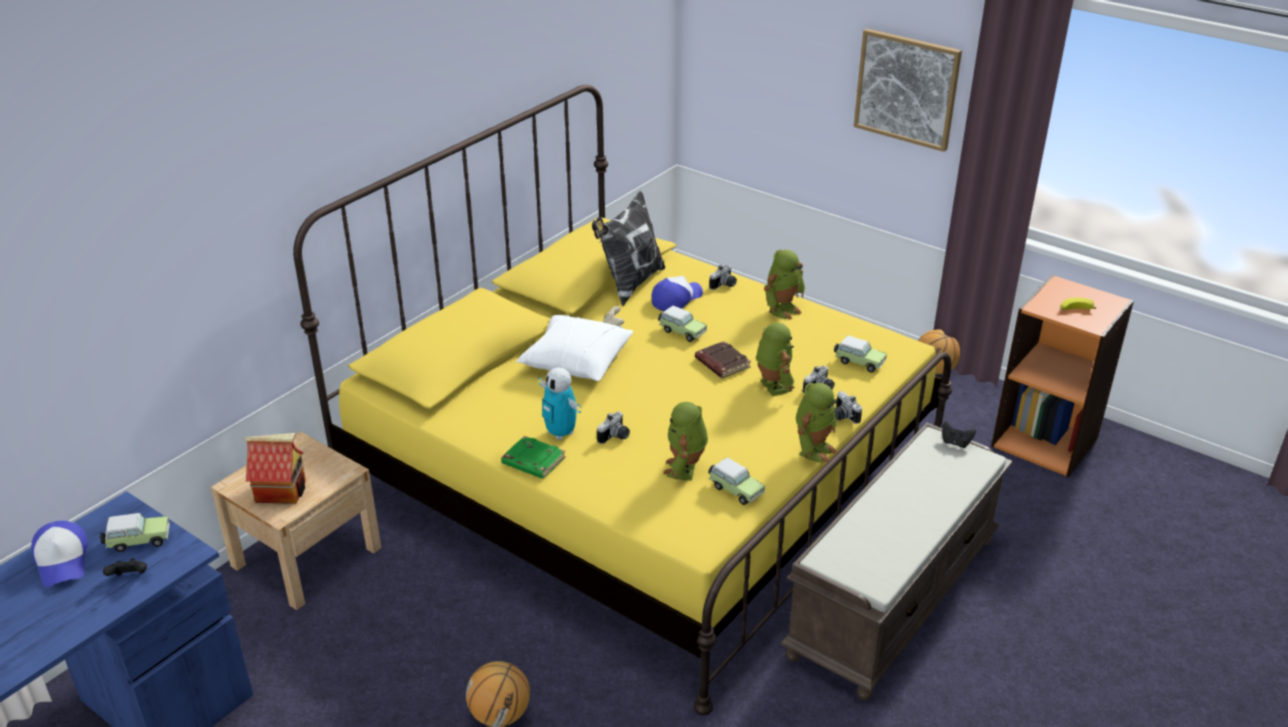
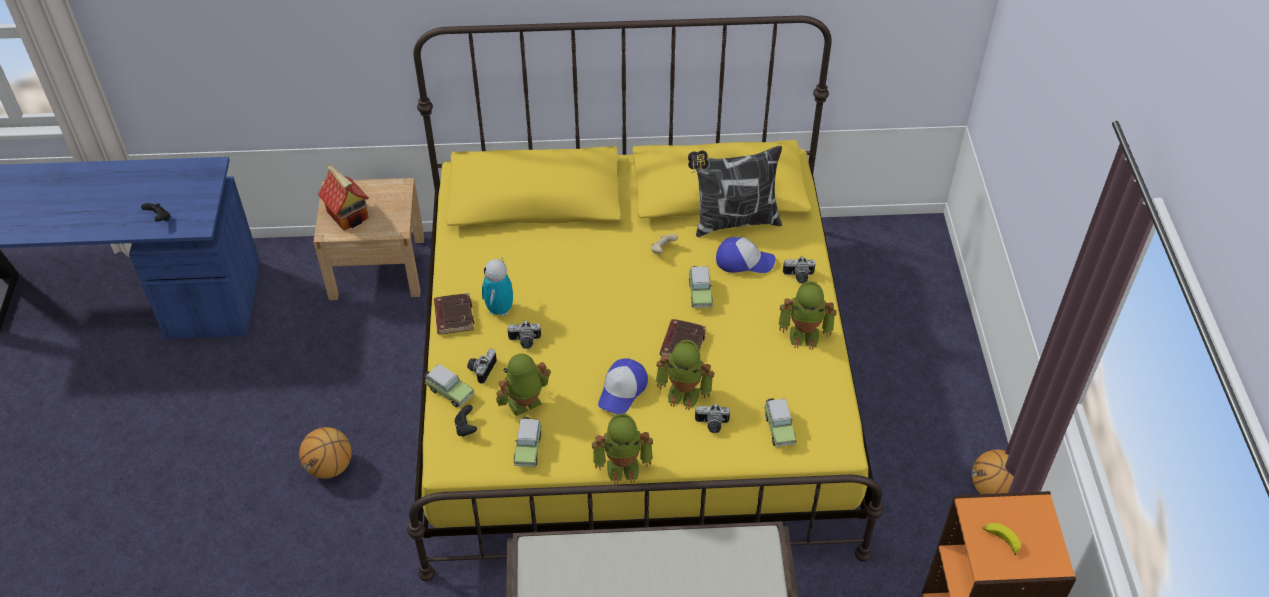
camera: 50 degrees right, 15 degrees up
(63, 560) = (150, 181): cap -> cap (622, 390)
(137, 541) = (190, 197): toy car -> toy car (449, 391)
(532, 462) = (453, 316): green book -> brown book
(576, 361) = (595, 259): white pillow -> none
(772, 386) = (684, 392): toy robot -> toy robot turned 75 degrees clockwise
(842, 416) = (686, 460): camera -> camera (481, 369)
(907, 89) = (1072, 208): picture -> none
(955, 443) = (771, 557): black game controller -> black game controller (466, 428)

